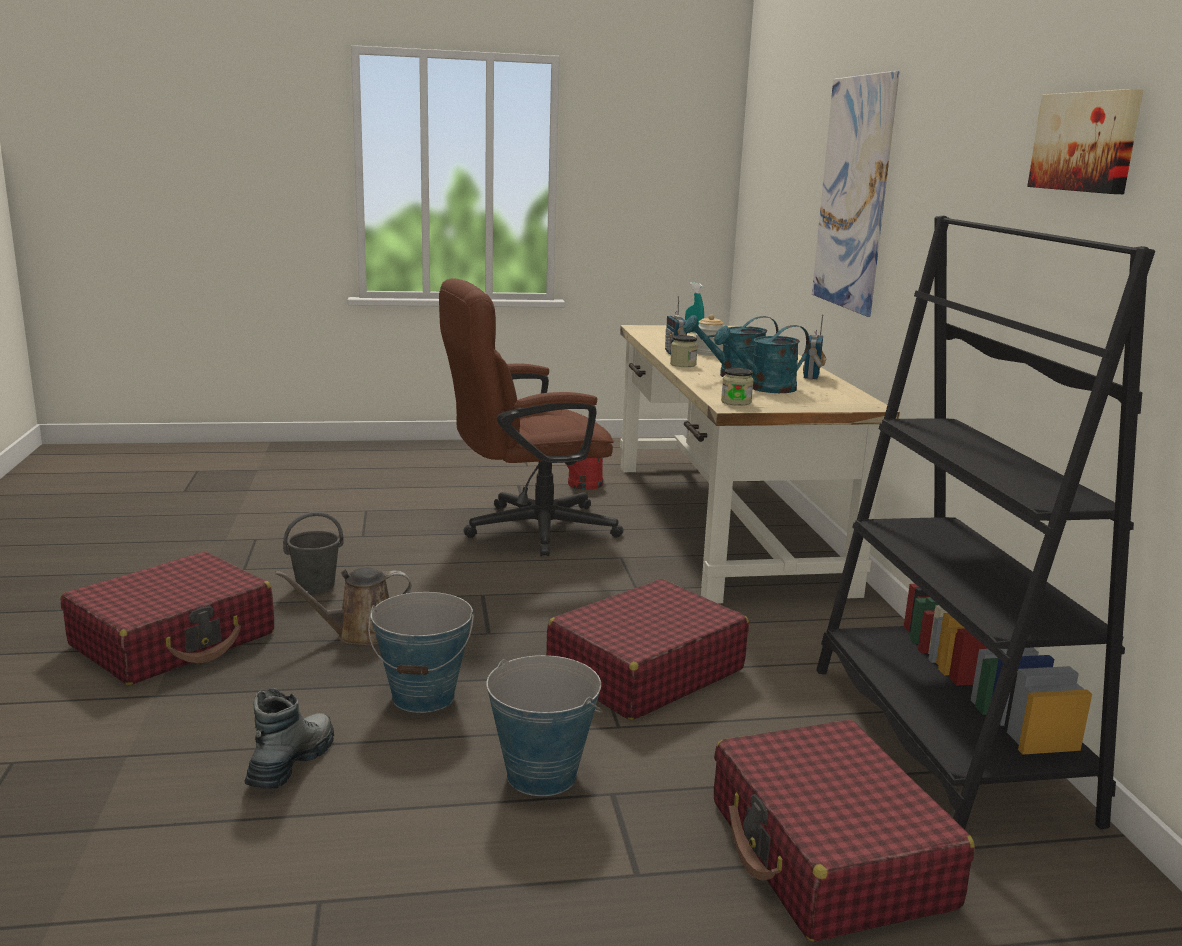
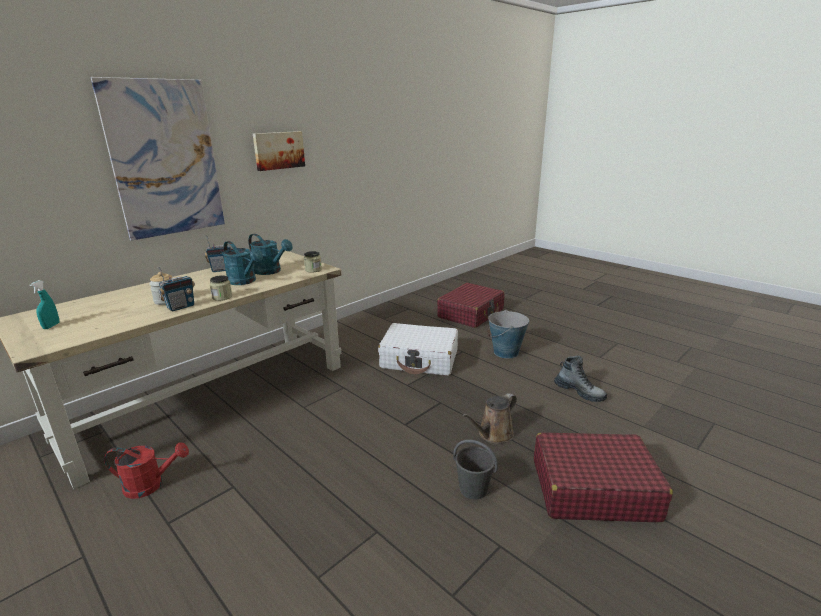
camera: 125 degrees left, 5 degrees up
(291, 762) = (579, 392): boot -> boot turned 120 degrees counterclockwise
(360, 634) = (493, 434): brown watering can -> brown watering can turned 105 degrees clockwise
(424, 696) = (506, 390): bucket -> none
(526, 529) = (287, 460): brown office chair -> none
(644, 671) = (420, 359): red suitcase -> white suitcase
(944, 741) = (395, 312): black bookcase -> none
(1087, 142) = (352, 117): picture -> picture (278, 150)

